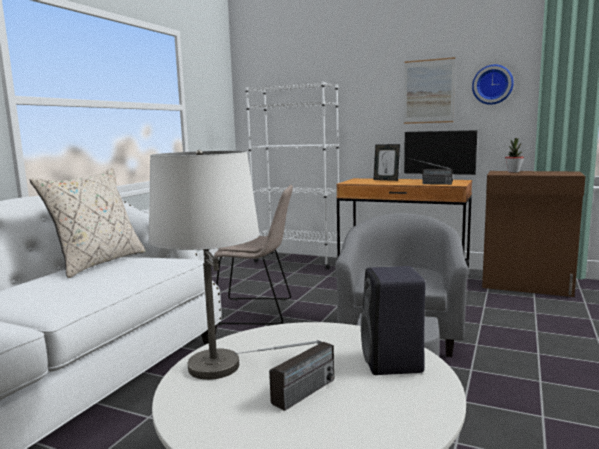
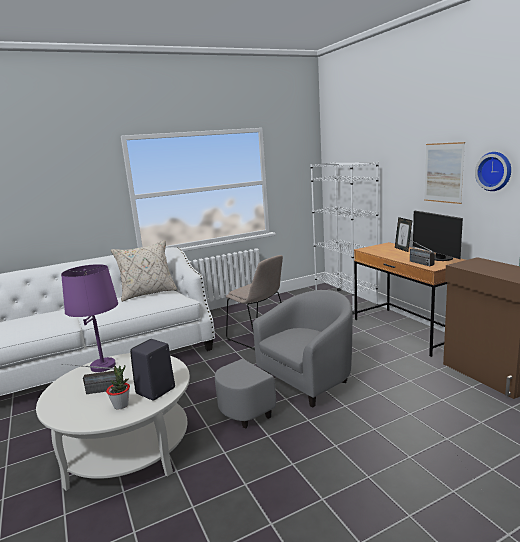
camera: 40 degrees right, 5 degrees up
(213, 367) = (102, 366): white table lamp -> purple table lamp
(513, 172) = (486, 263): potted plant -> potted plant (121, 405)

